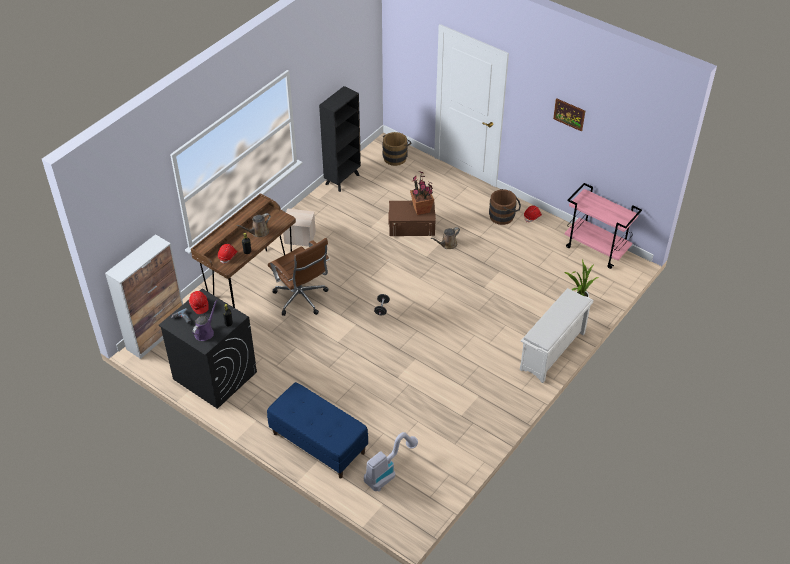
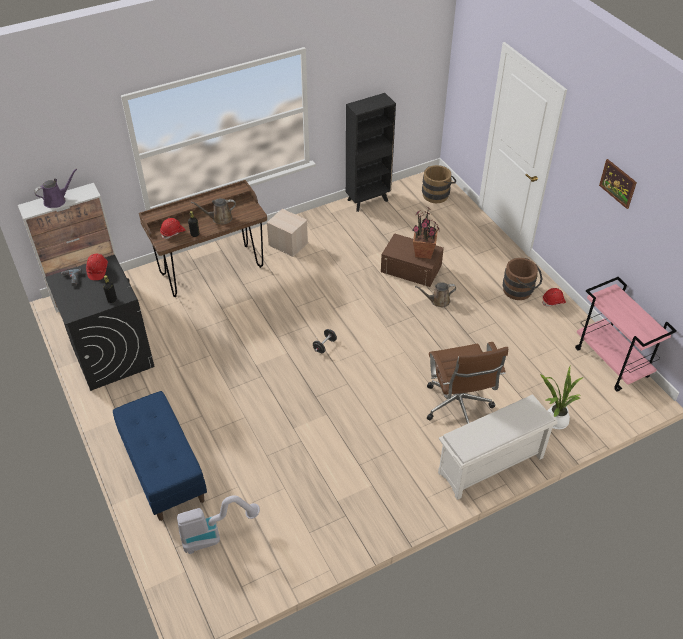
camera: 25 degrees right, 0 degrees up
(205, 332) = (83, 300): purple watering can -> purple watering can (57, 200)
(302, 300) = (248, 308): brown office chair -> brown office chair (458, 408)

